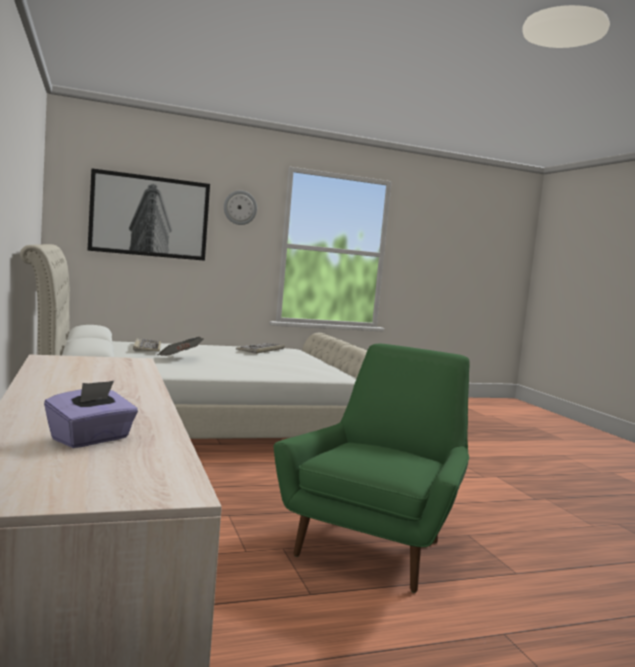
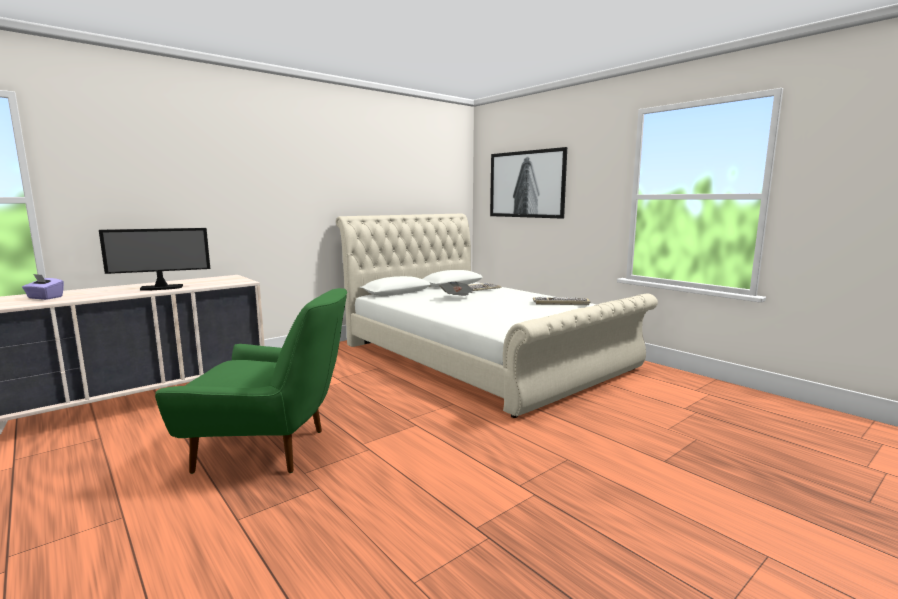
camera: 70 degrees right, 5 degrees up
(118, 386) = (161, 288): none -> monitor
(240, 207) = (592, 164): wall clock -> none

